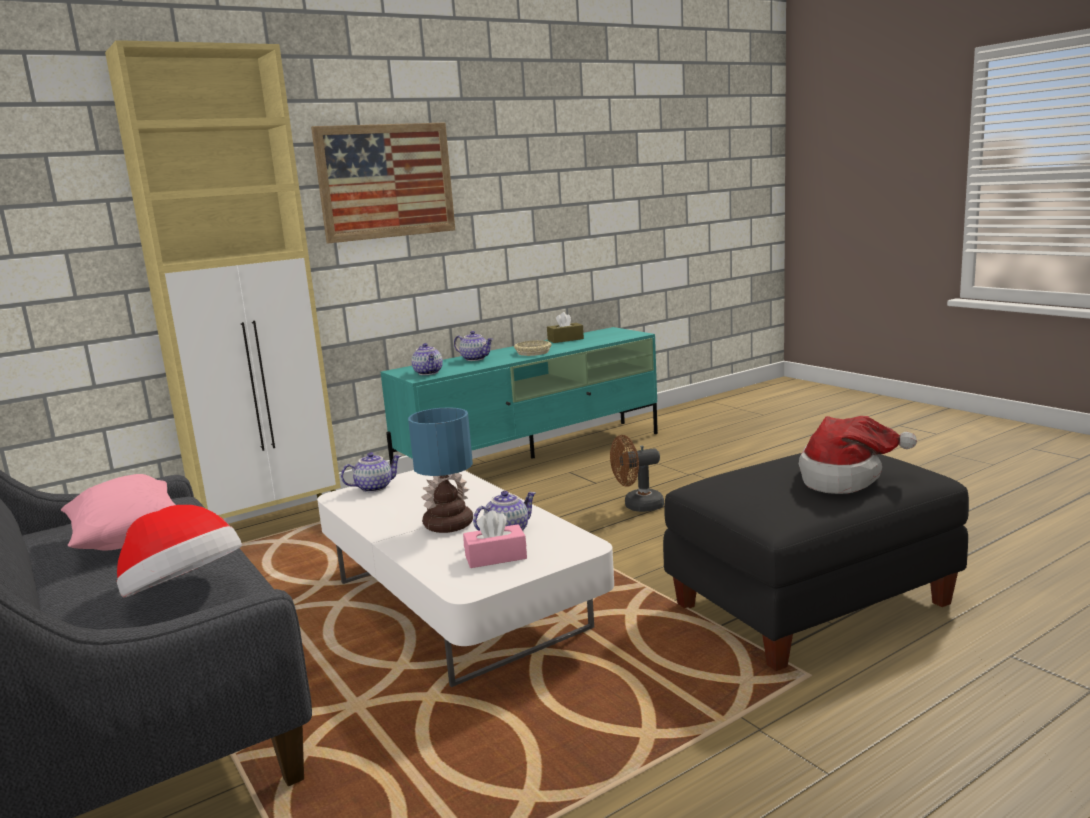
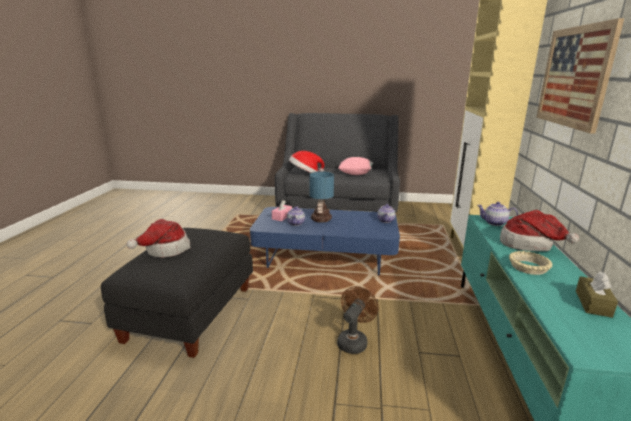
camera: 130 degrees right, 5 degrees up
(458, 605) = (325, 257): white coffee table -> blue coffee table
(475, 359) = (530, 244): teapot -> hat

